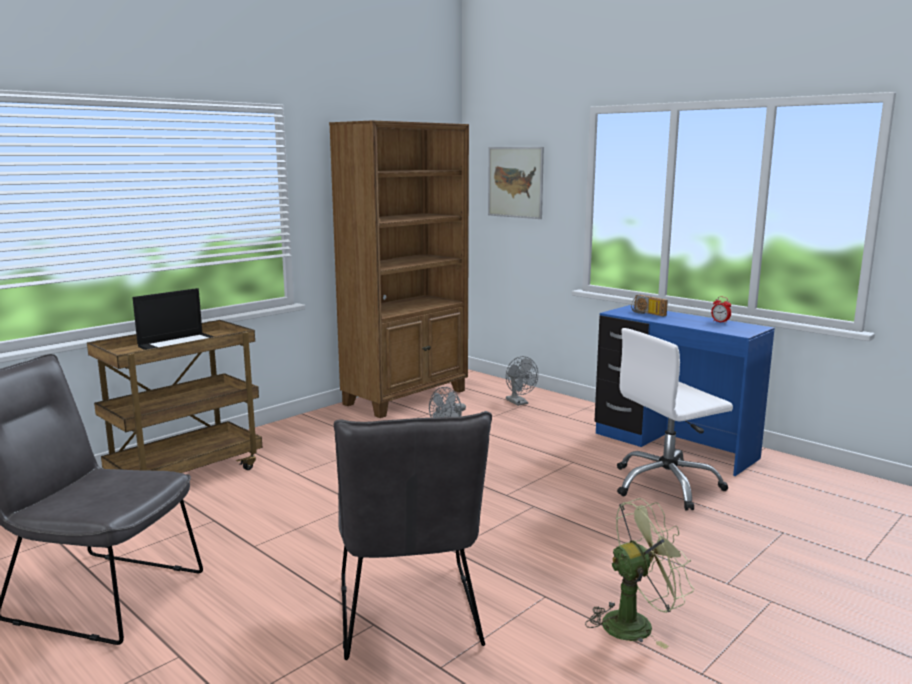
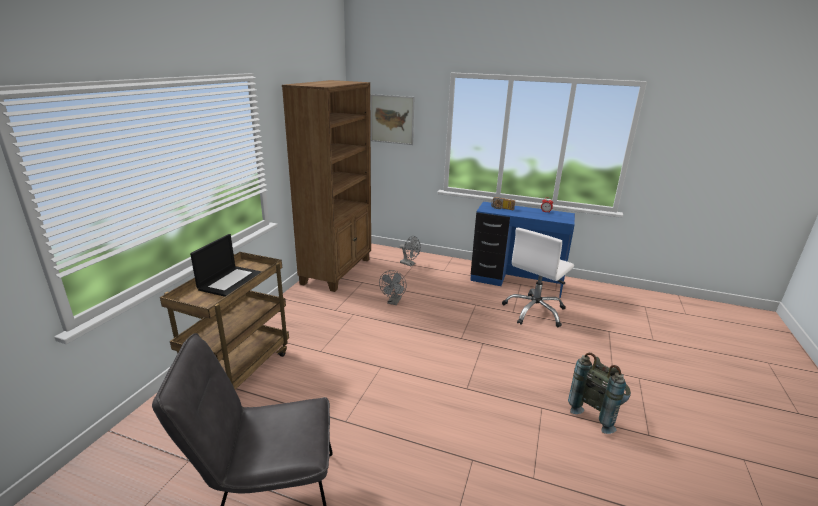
camera: 25 degrees left, 10 degrees up
(409, 617) = (487, 447): grey chair -> none
(636, 623) = (597, 412): green fan -> grey backpack

